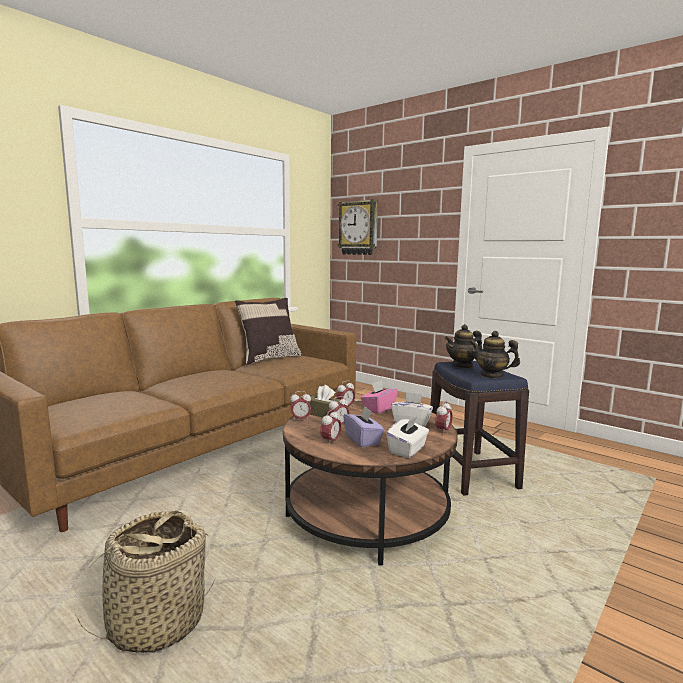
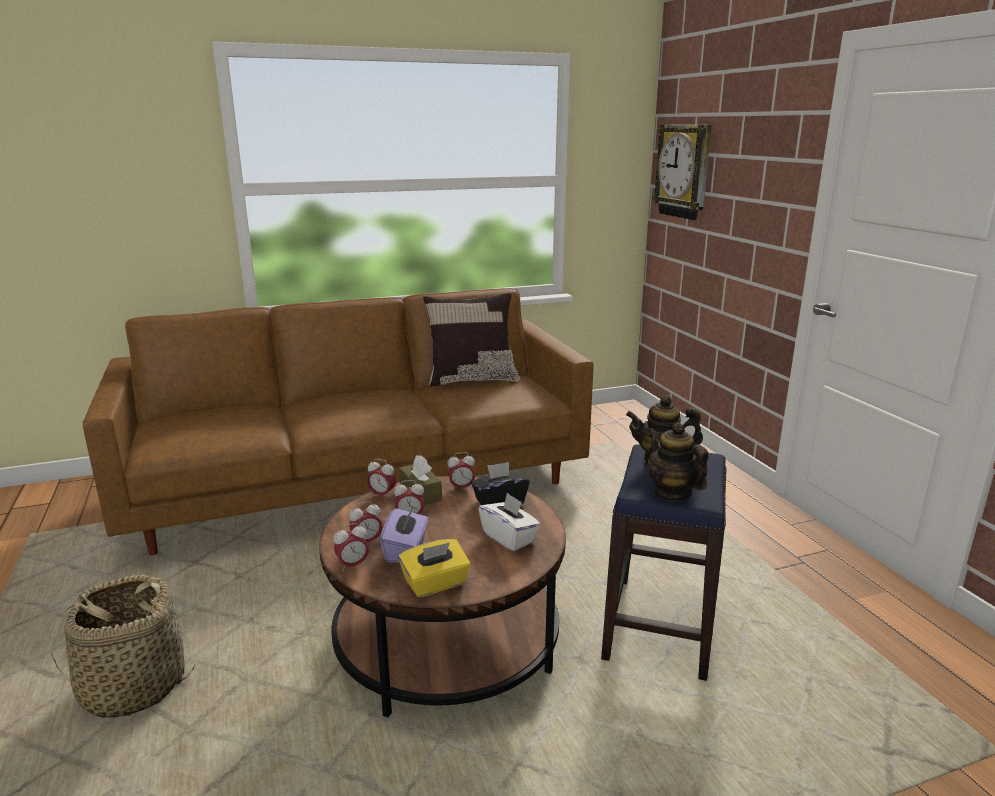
camera: 30 degrees right, 10 degrees up
(378, 408) = (499, 501): pink tissue box -> black tissue box
(407, 450) = (435, 584): white tissue box -> yellow tissue box
(443, 431) = (527, 566): alarm clock -> alarm clock (352, 565)

